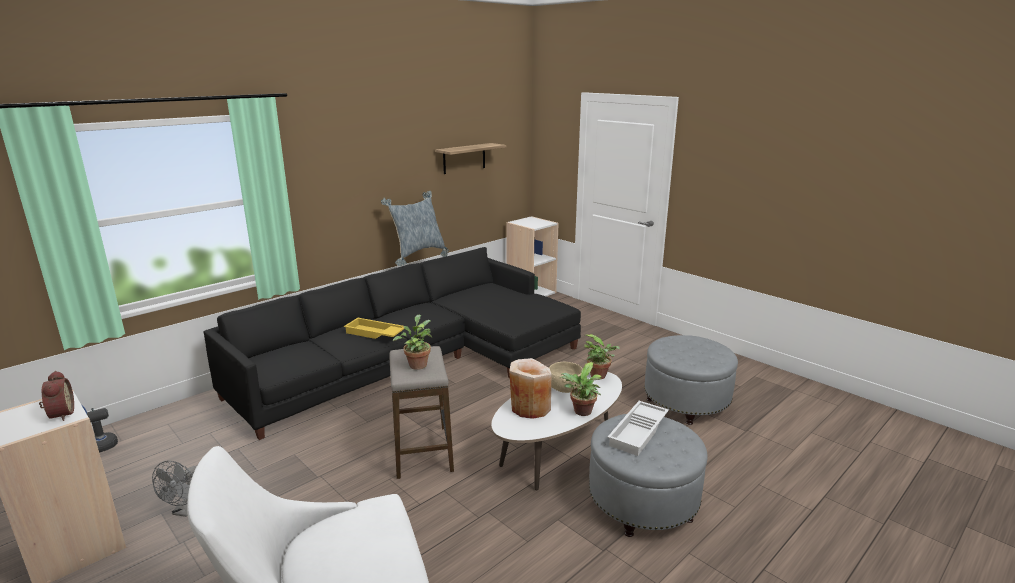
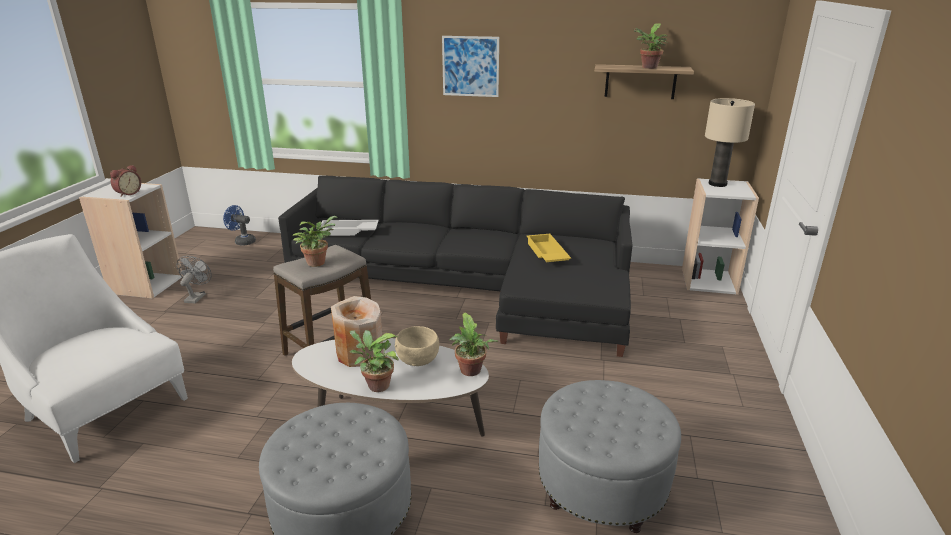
camera: 55 degrees right, 5 degrees up
(185, 510) = (196, 297): grey fan -> grey fan turned 120 degrees clockwise
(341, 166) = (470, 66): none -> picture
(374, 333) = (415, 237): yellow tray -> yellow tray (546, 254)
(417, 260) = (531, 186): pillow -> none
(476, 146) = (648, 67): none -> potted plant
(524, 222) = (717, 184): none -> beige table lamp
(639, 432) = (345, 432): white tray -> white tray (348, 231)

